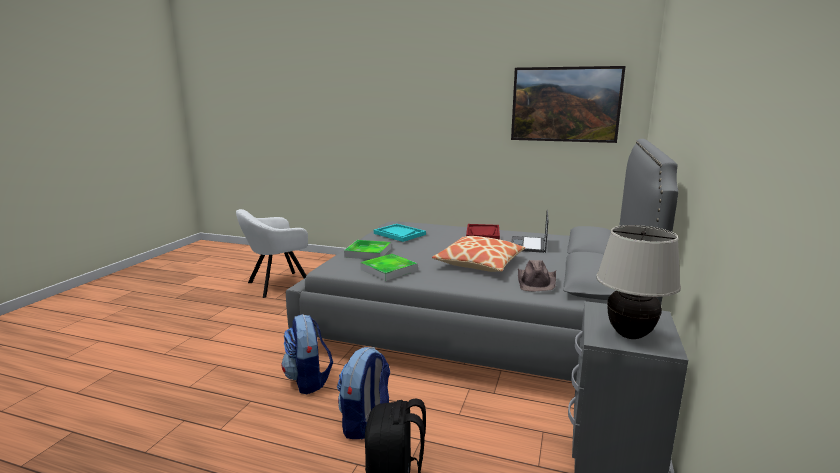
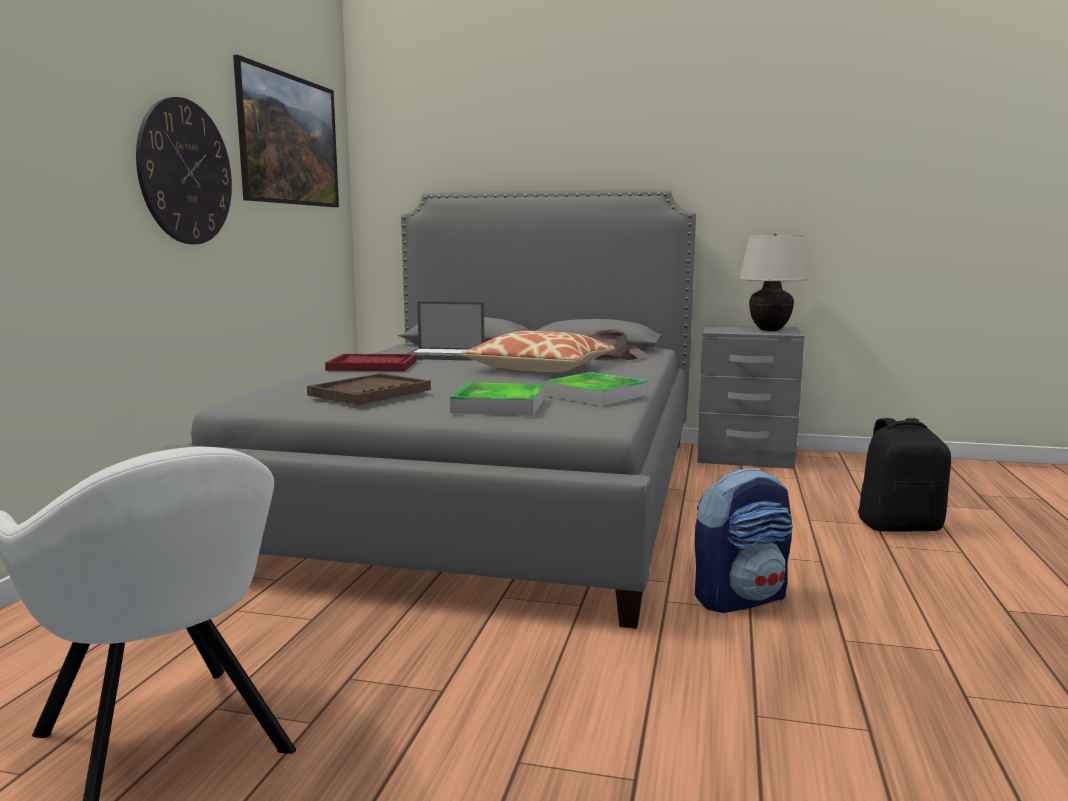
camera: 95 degrees left, 5 degrees down
(365, 423) = (809, 547): backpack -> none
(399, 234) = (370, 392): turquoise tray -> brown tray
(469, 128) = (185, 172): none -> wall clock

